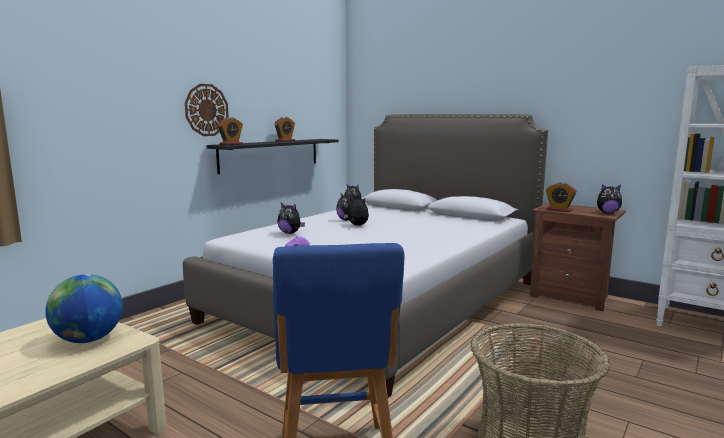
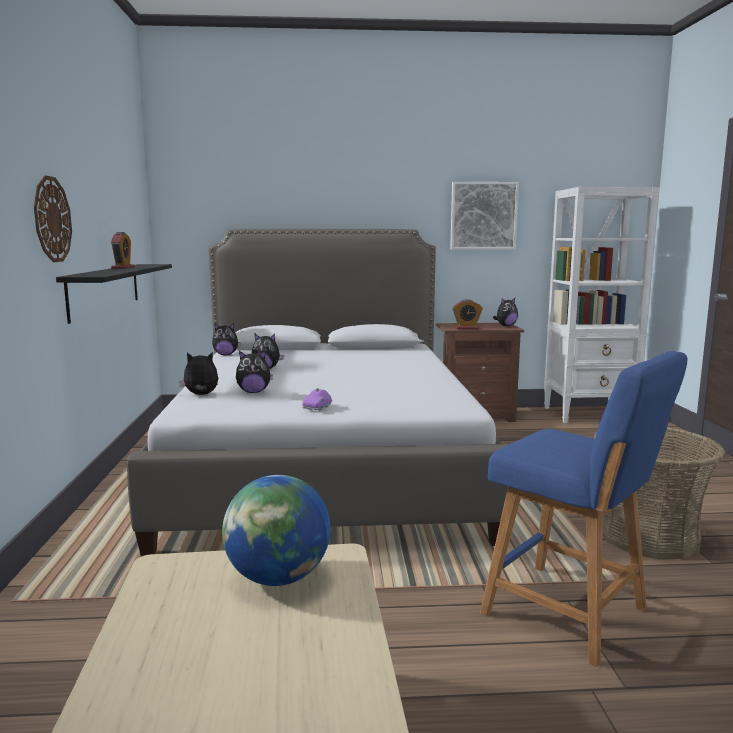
camera: 40 degrees left, 0 degrees up
(231, 144) = (91, 274): alarm clock -> none
(357, 225) = (297, 372): plush toy -> plush toy (201, 395)
(604, 100) = (483, 216): none -> picture

